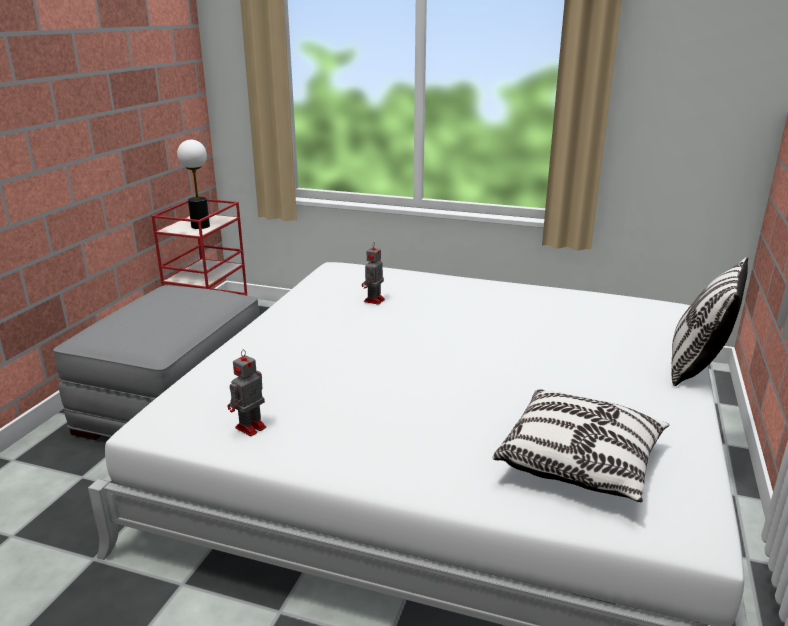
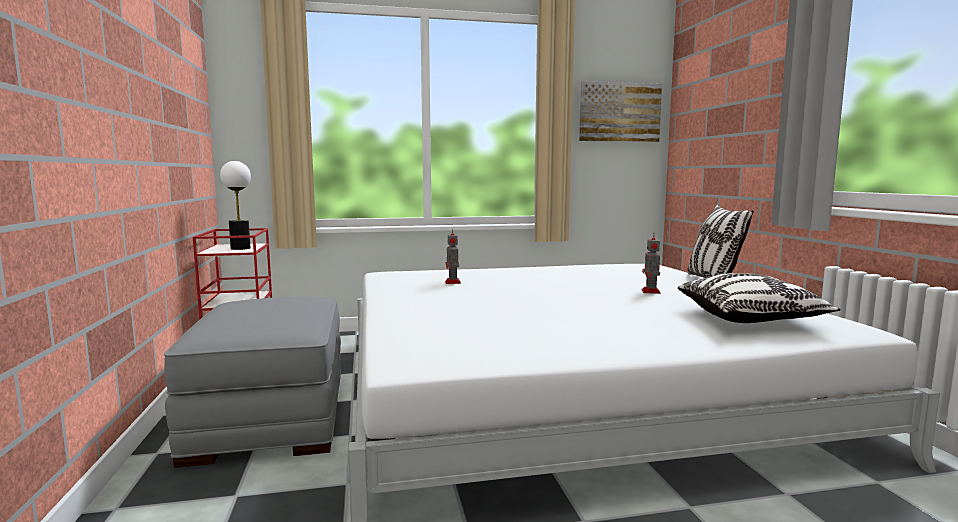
camera: 30 degrees left, 15 degrees down
(249, 428) = (497, 349): toy robot -> toy robot (651, 292)
(700, 71) = (619, 112): none -> picture

